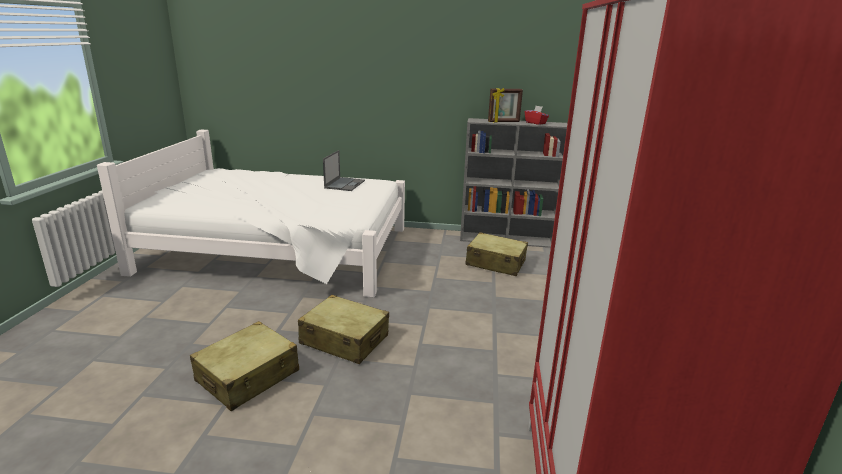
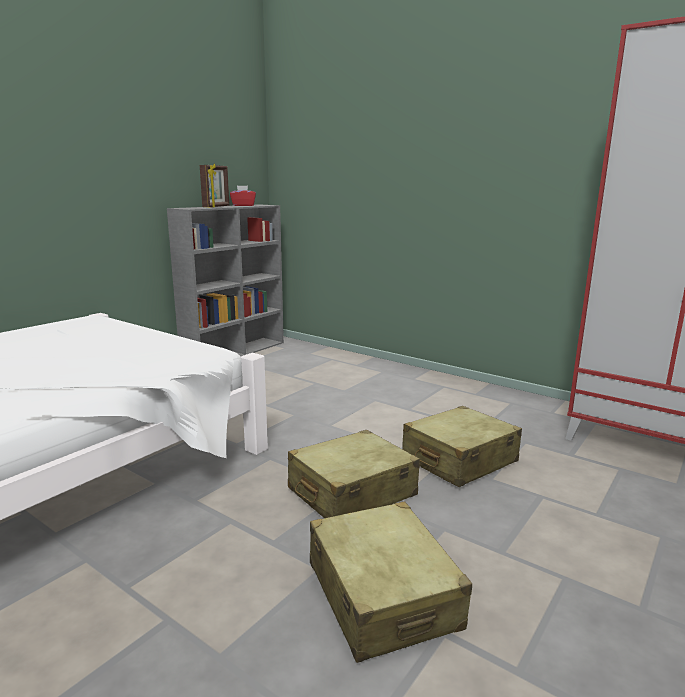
camera: 60 degrees left, 5 degrees down
(345, 184) = (55, 332): laptop -> none
(495, 263) = (278, 371): beige suitcase -> beige suitcase (459, 460)

